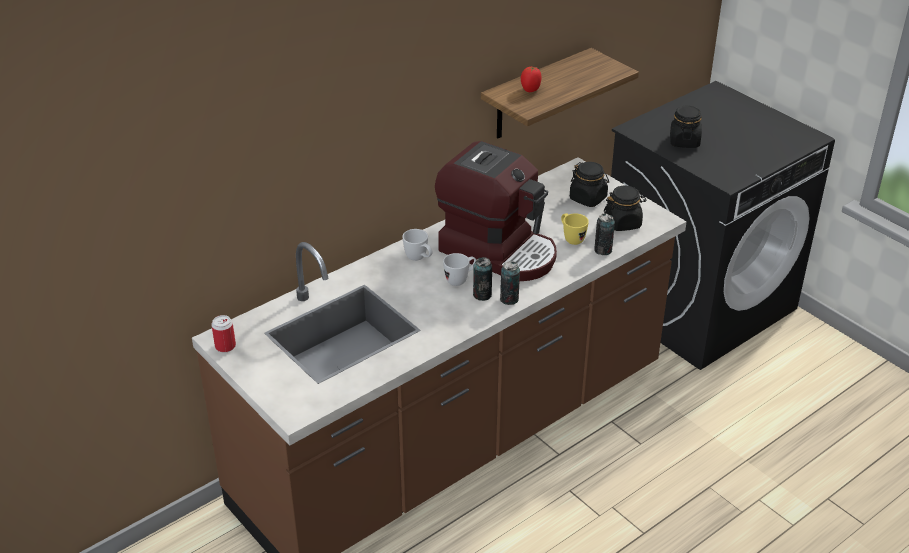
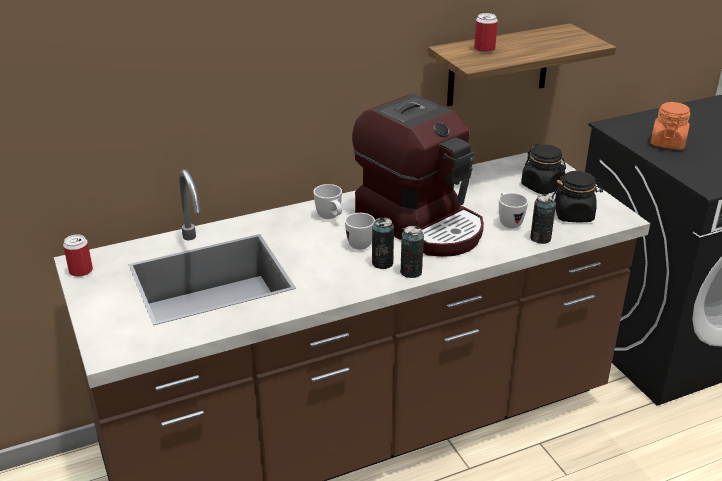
camera: 15 degrees right, 5 degrees down
(530, 90) = (484, 49): tomato -> can
(571, 238) = (508, 222): yellow mug -> white mug
(684, 141) = (667, 143): black jar -> orange jar

